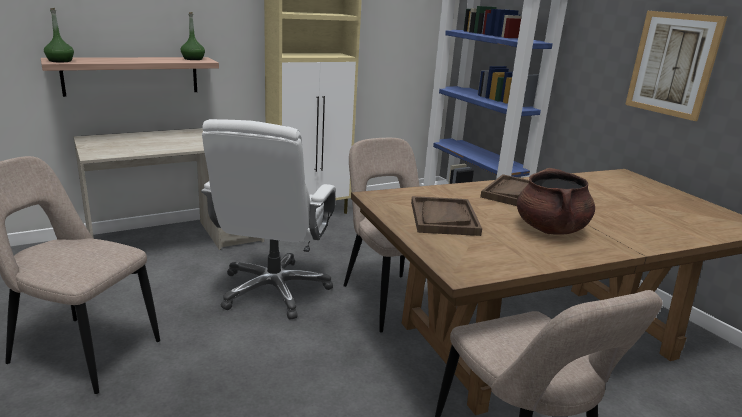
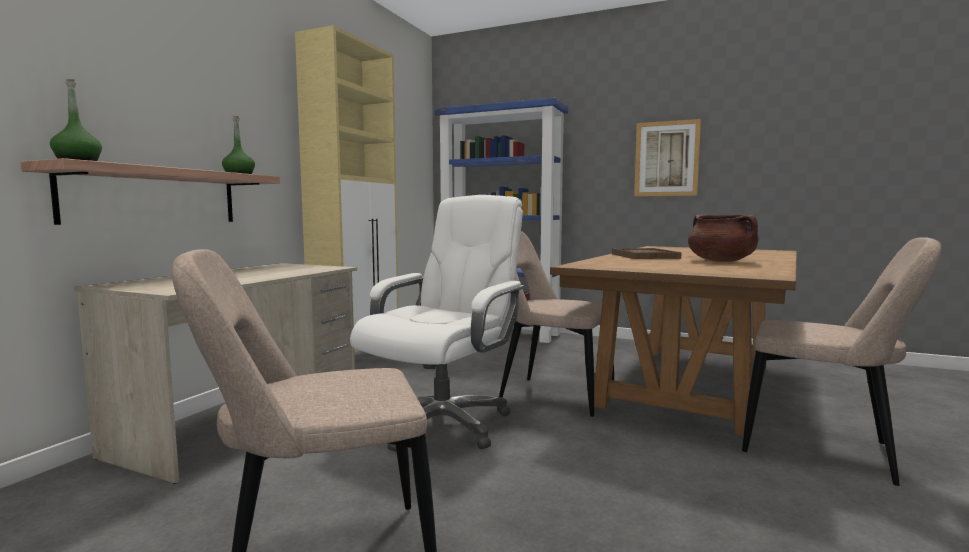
camera: 35 degrees left, 15 degrees down
(274, 290) = (442, 423): white office chair -> white office chair turned 120 degrees counterclockwise
(443, 218) = (656, 266): brown tray -> none

